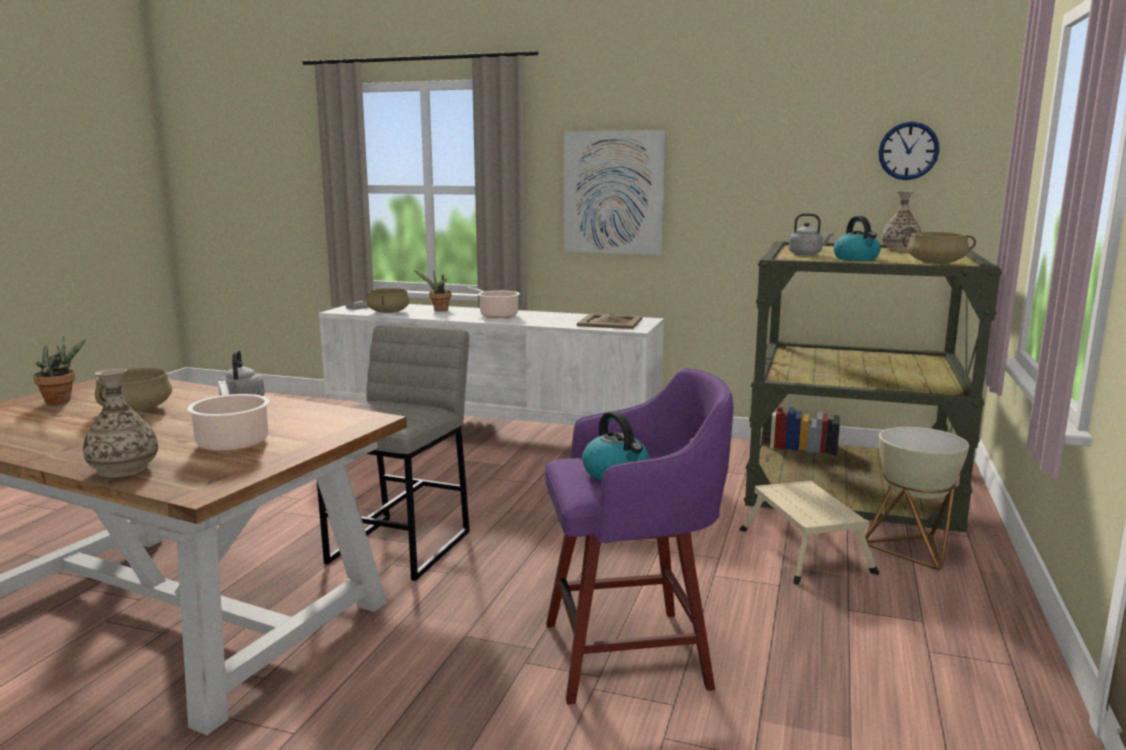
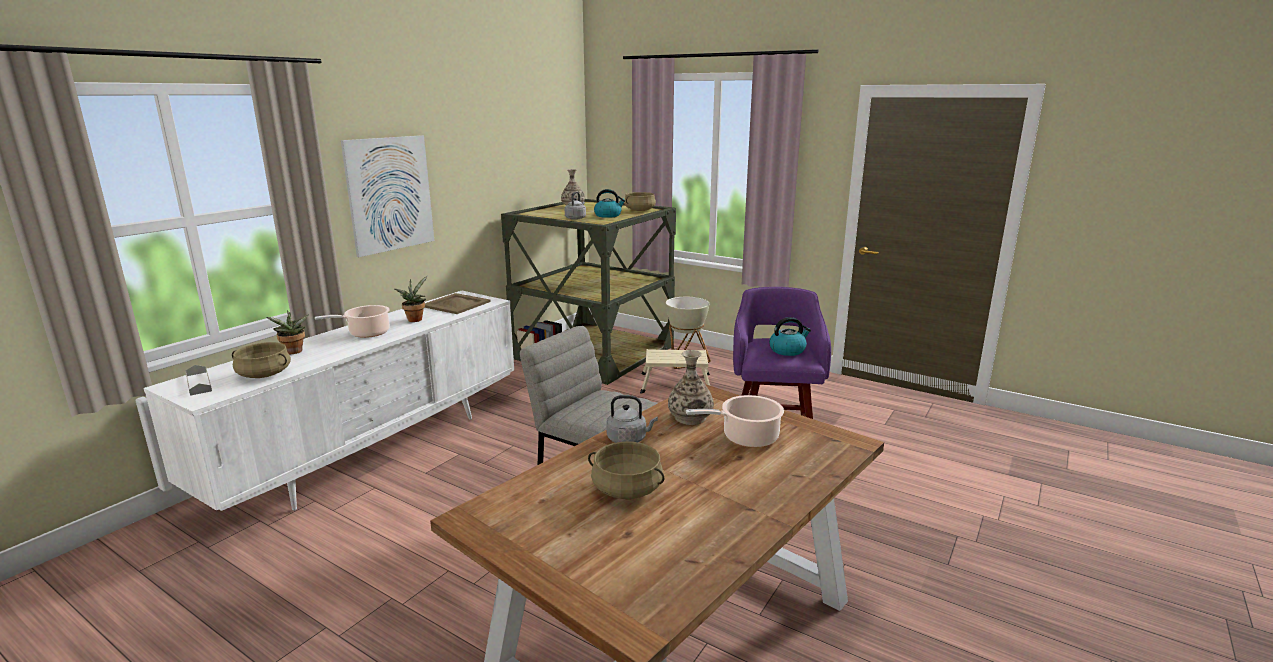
camera: 75 degrees left, 5 degrees up
(62, 401) = (564, 542): potted plant -> potted plant (415, 319)
(123, 469) = (808, 474): vase -> vase (690, 417)
(908, 151) = (549, 143): wall clock -> none

